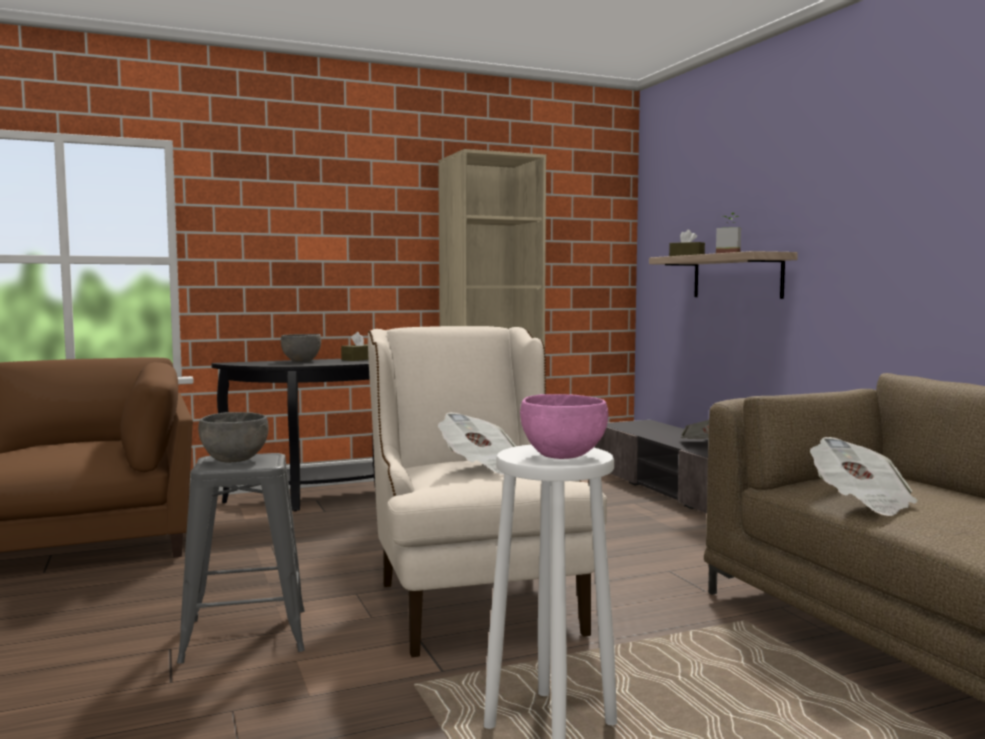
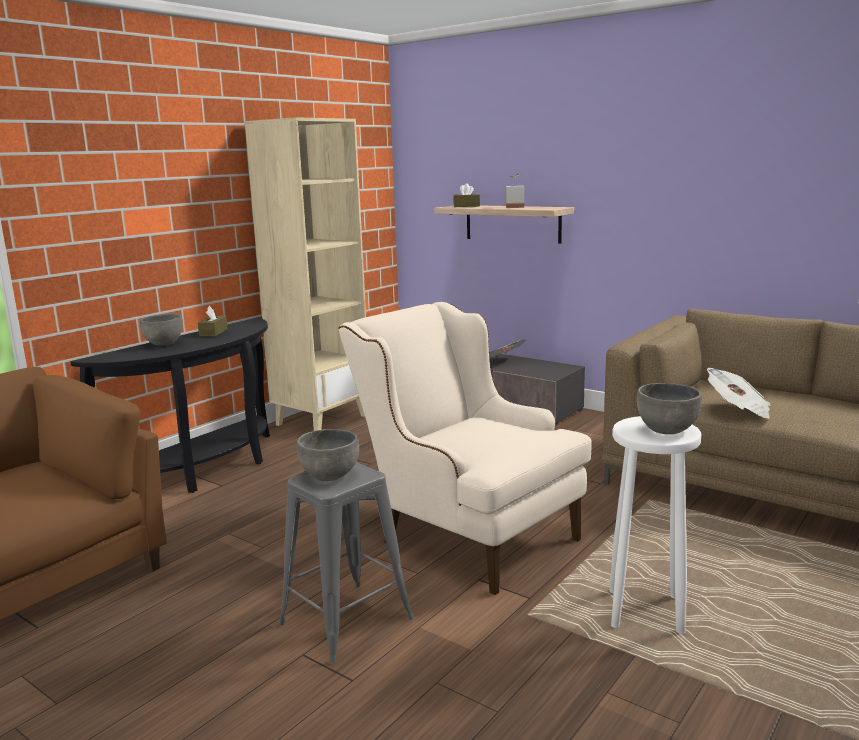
camera: 30 degrees left, 10 degrees up
(483, 467) = (493, 433): newspaper -> none
(562, 456) = (666, 430): pink bowl -> grey bowl

